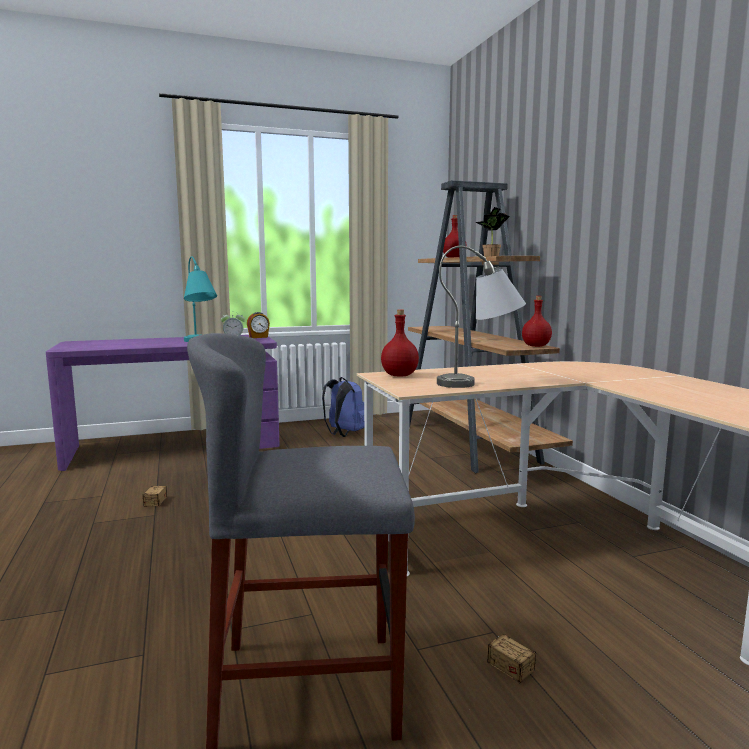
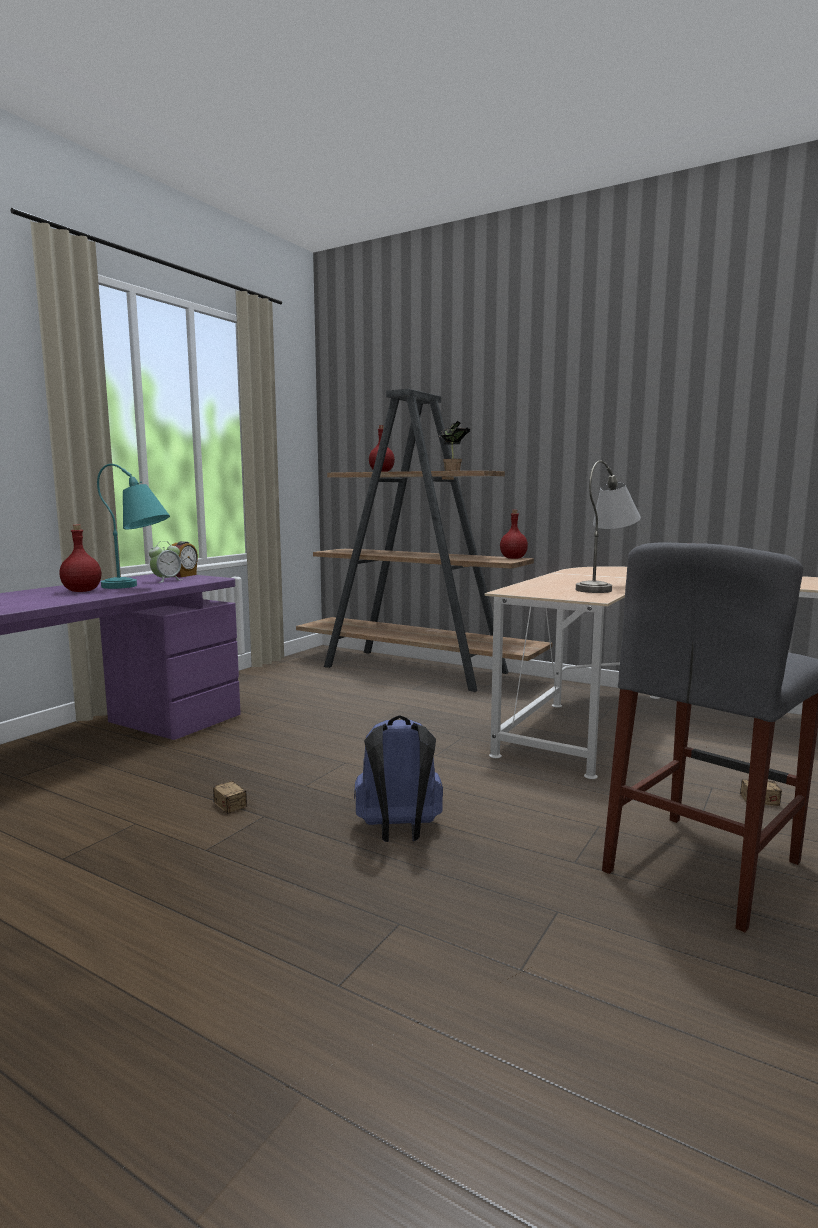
camera: 40 degrees left, 0 degrees up
(344, 434) = (279, 687): blue backpack -> blue backpack (399, 832)
(400, 375) = (528, 590): red bottle -> red bottle (83, 591)

